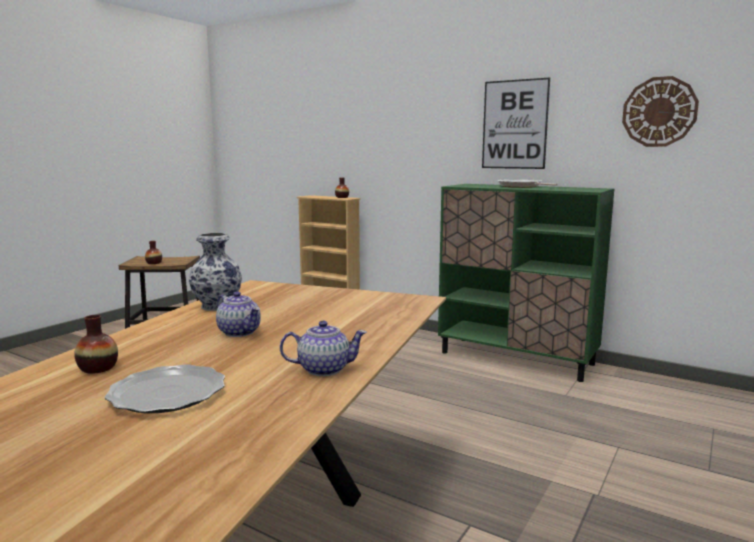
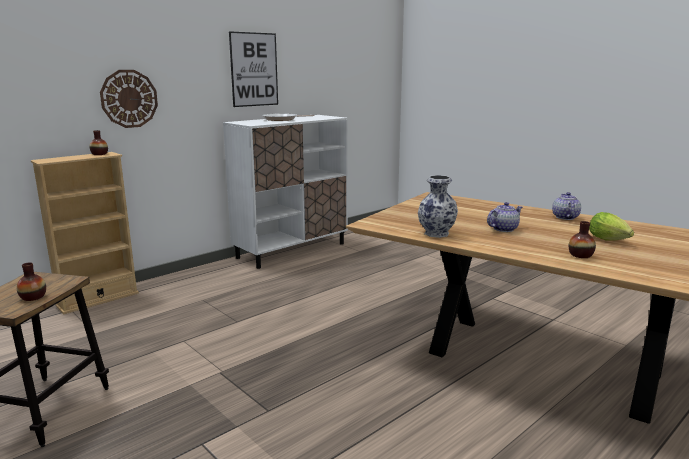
camera: 75 degrees left, 5 degrees up
(168, 393) = (610, 240): plate -> lettuce
(516, 358) = (292, 250): green cabinet -> white cabinet
(659, 112) = (333, 63): wall clock -> wall clock (129, 98)

